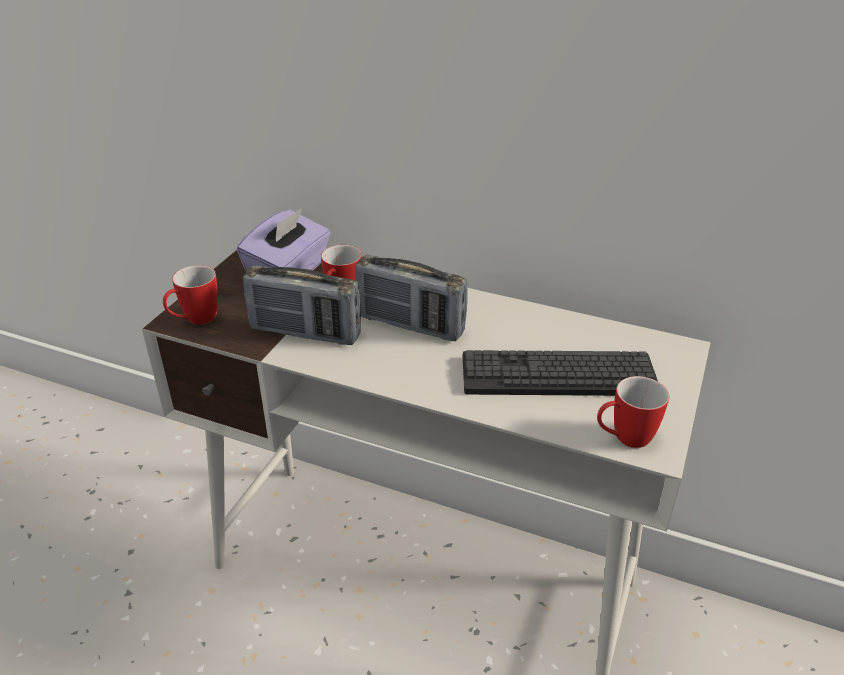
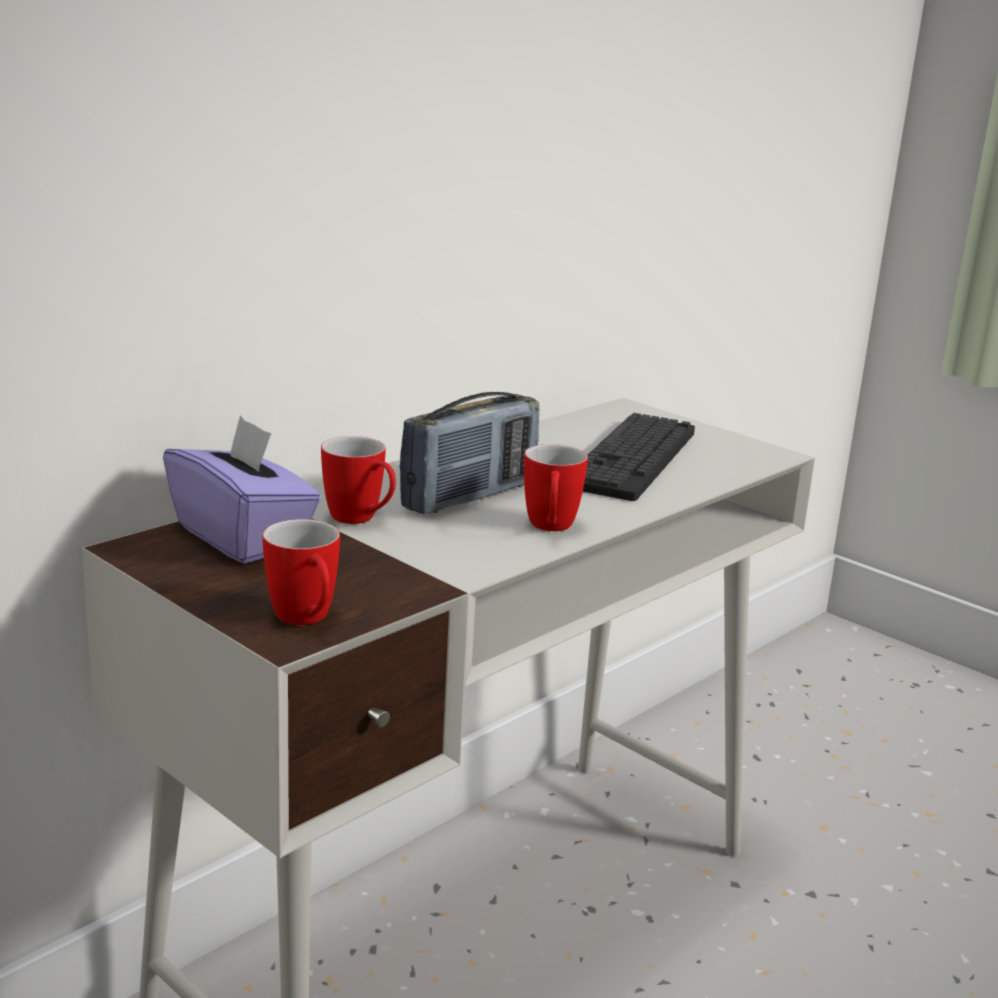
camera: 70 degrees left, 15 degrees down
(305, 333) = (425, 554): radio -> none
(623, 439) = (751, 460): mug -> mug (550, 528)

